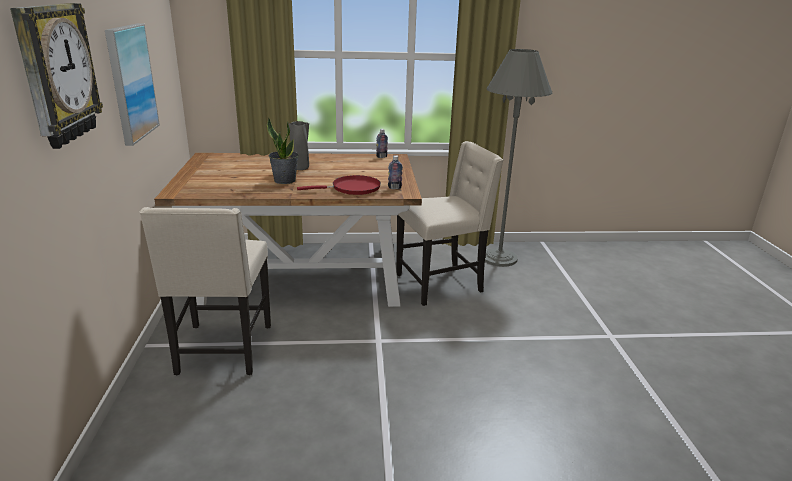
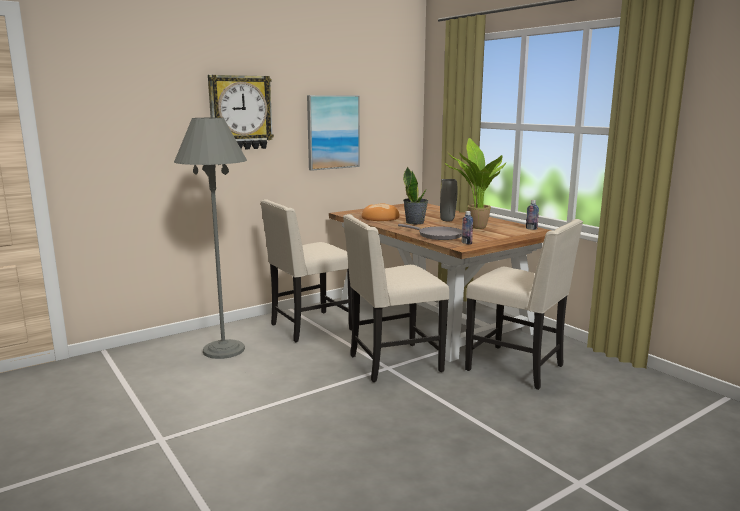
camera: 60 degrees right, 10 degrees down
(235, 186) = (380, 218): none -> bread
(346, 169) = (475, 227): none -> potted plant
(352, 188) = (437, 235): red frying pan -> grey frying pan
(372, 334) = (393, 363): none -> beige chair
(499, 258) = (627, 382): grey floor lamp -> grey floor lamp (224, 350)

